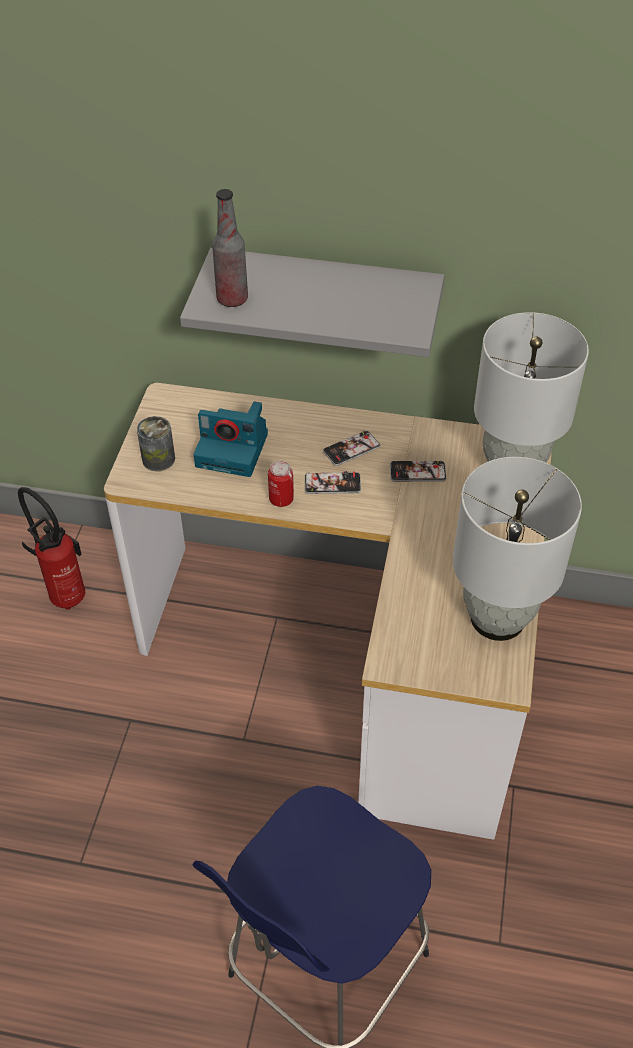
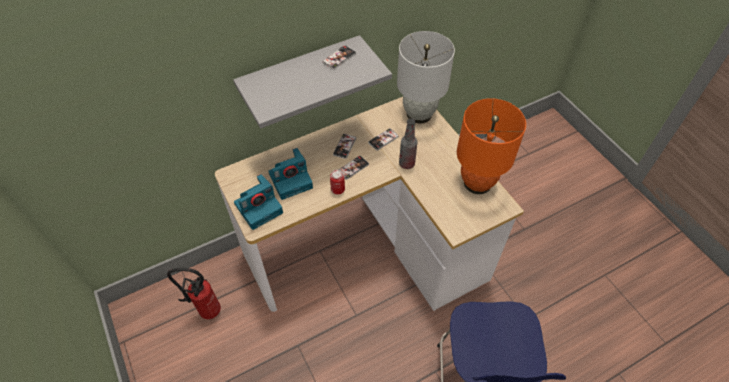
camera: 40 degrees left, 5 degrees up
(158, 459) = (259, 207): can -> camera
(232, 299) = (276, 100): bottle -> bottle (406, 164)
(377, 289) = (339, 58): none -> phone
(497, 618) = (477, 183): white table lamp -> orange table lamp

